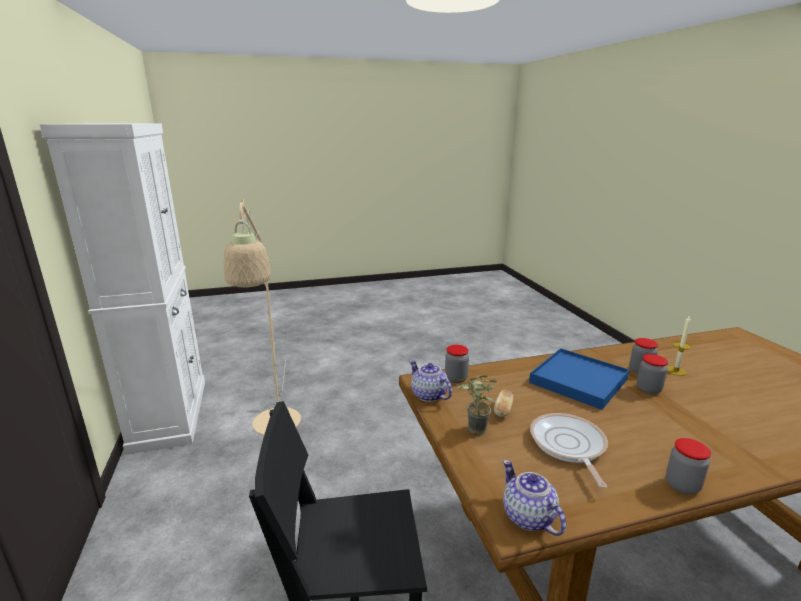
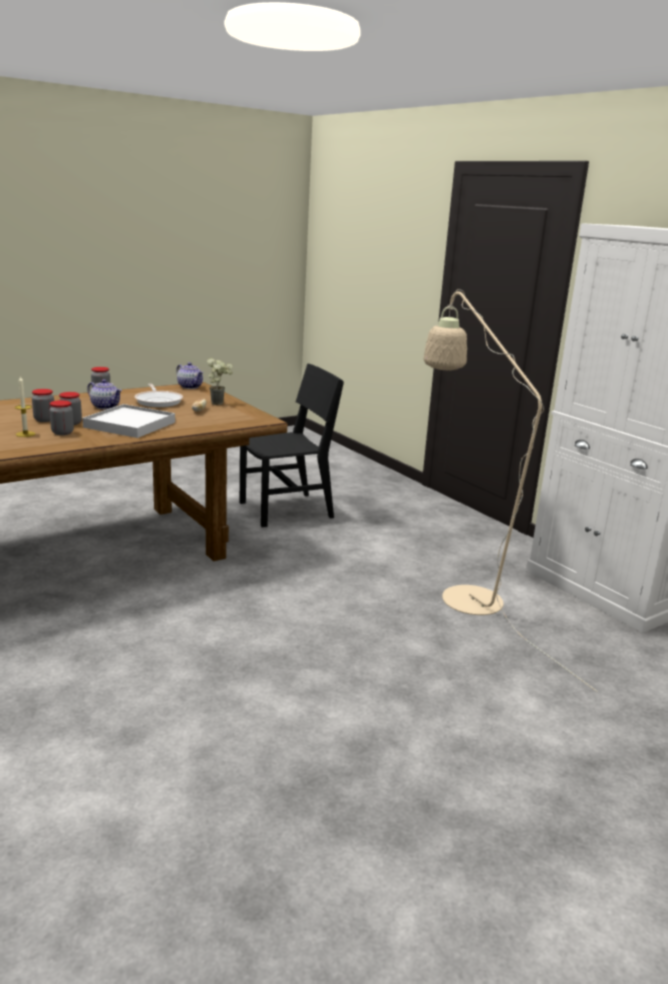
camera: 160 degrees right, 0 degrees up
(429, 395) = (256, 414): teapot -> teapot (105, 406)
(456, 378) = (238, 422): jar -> jar (44, 420)
(578, 381) = (130, 425): blue tray -> white tray

